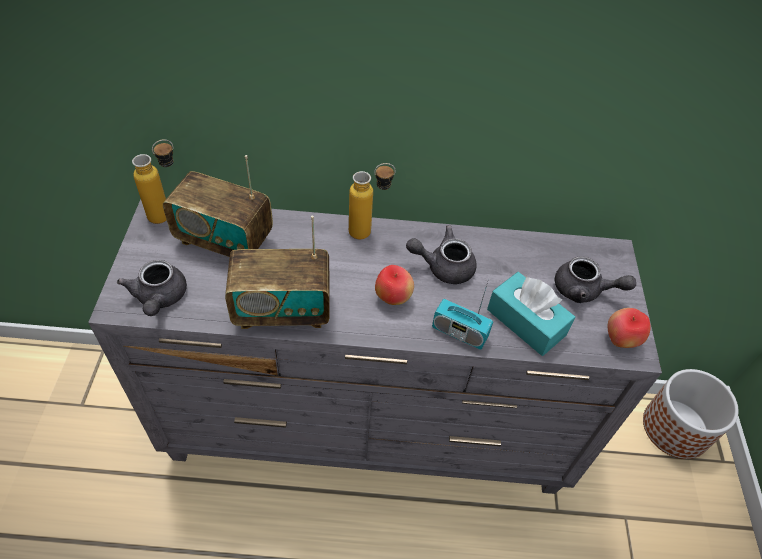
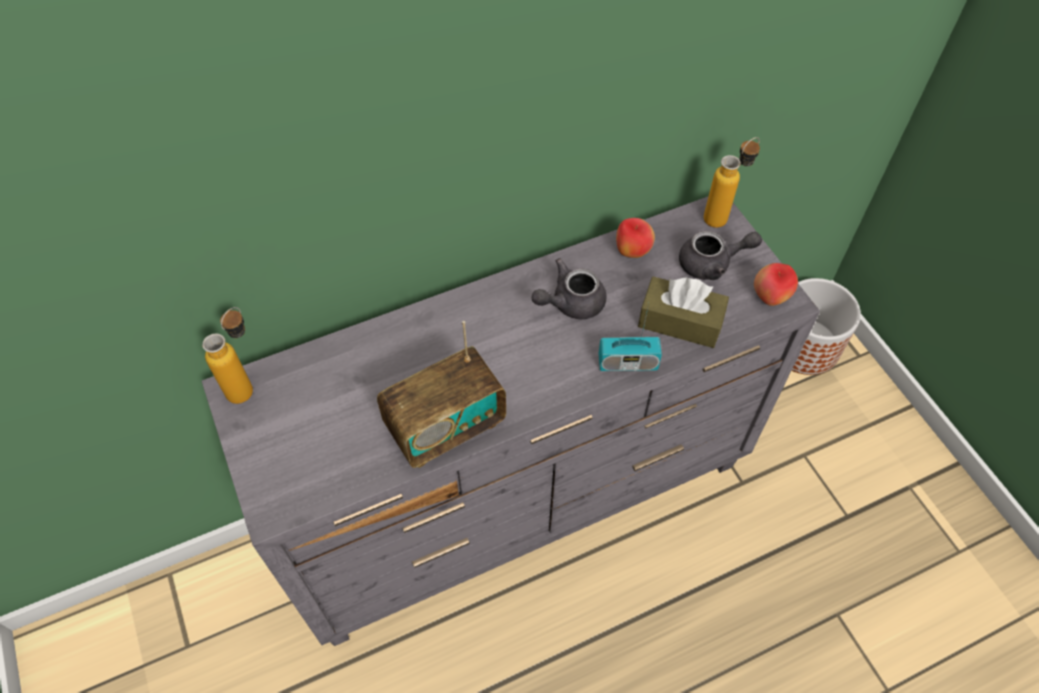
camera: 25 degrees left, 5 degrees up
(159, 298) = (310, 480): grey teapot -> none
(224, 240) = (332, 384): radio -> none
(369, 232) = (474, 301): bottle -> bottle (722, 215)
(392, 298) = (544, 360): apple -> apple (632, 251)
(526, 322) = (680, 322): turquoise tissue box -> brown tissue box

